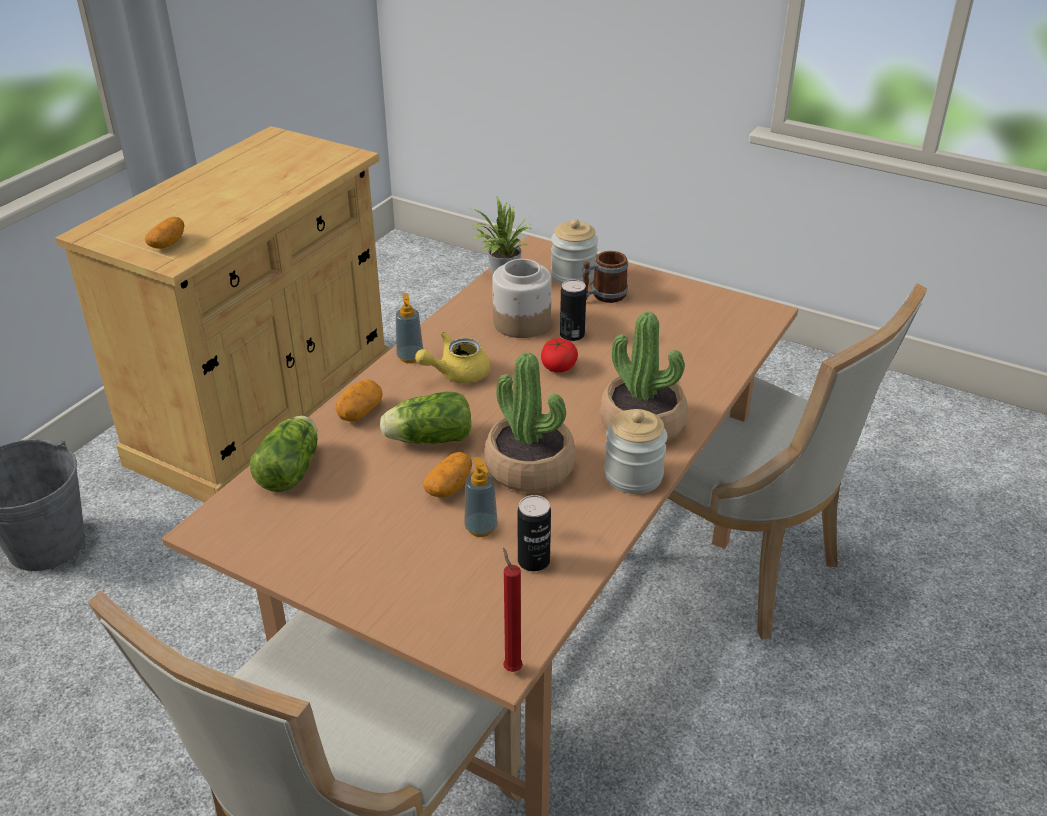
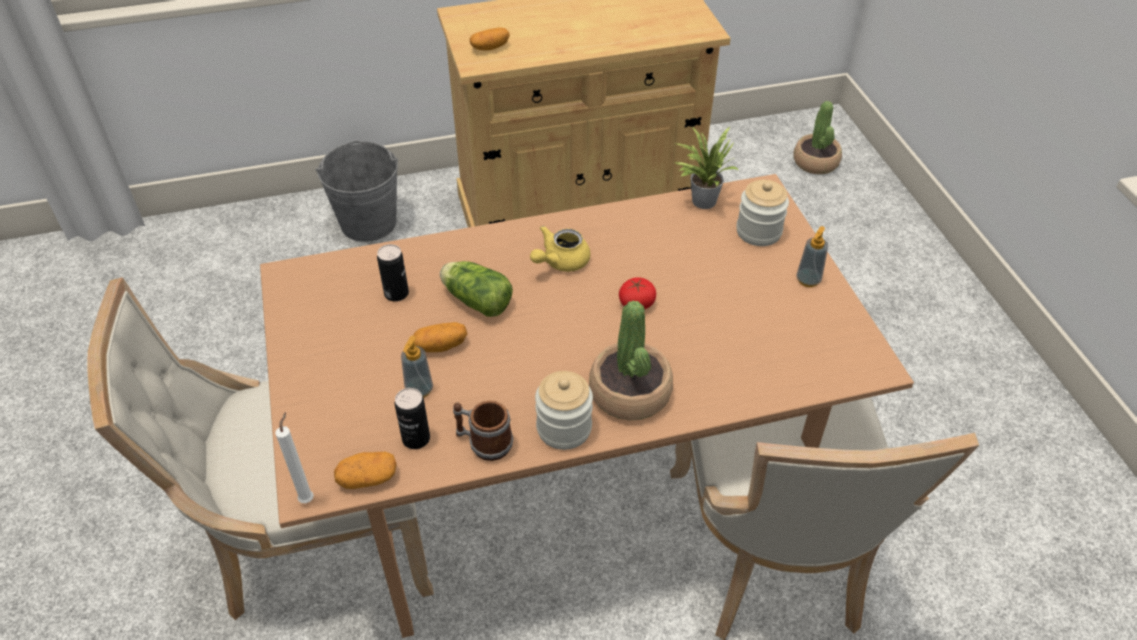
camera: 45 degrees right, 10 degrees up
(292, 468) = (376, 265): lettuce -> none
(359, 412) = (463, 251): potato -> potato (367, 479)
(410, 357) = (549, 228): soap dispenser -> soap dispenser (808, 280)
(456, 373) = (560, 262): yellow teapot -> yellow teapot turned 60 degrees counterclockwise
(511, 667) = (308, 498): red candle -> white candle
(521, 323) = (661, 249): jar -> none
(530, 467) = (507, 369): potted plant -> potted plant (815, 162)
(572, 335) = (684, 283): can -> can (396, 293)
(603, 296) = (756, 264): mug -> mug (483, 443)

